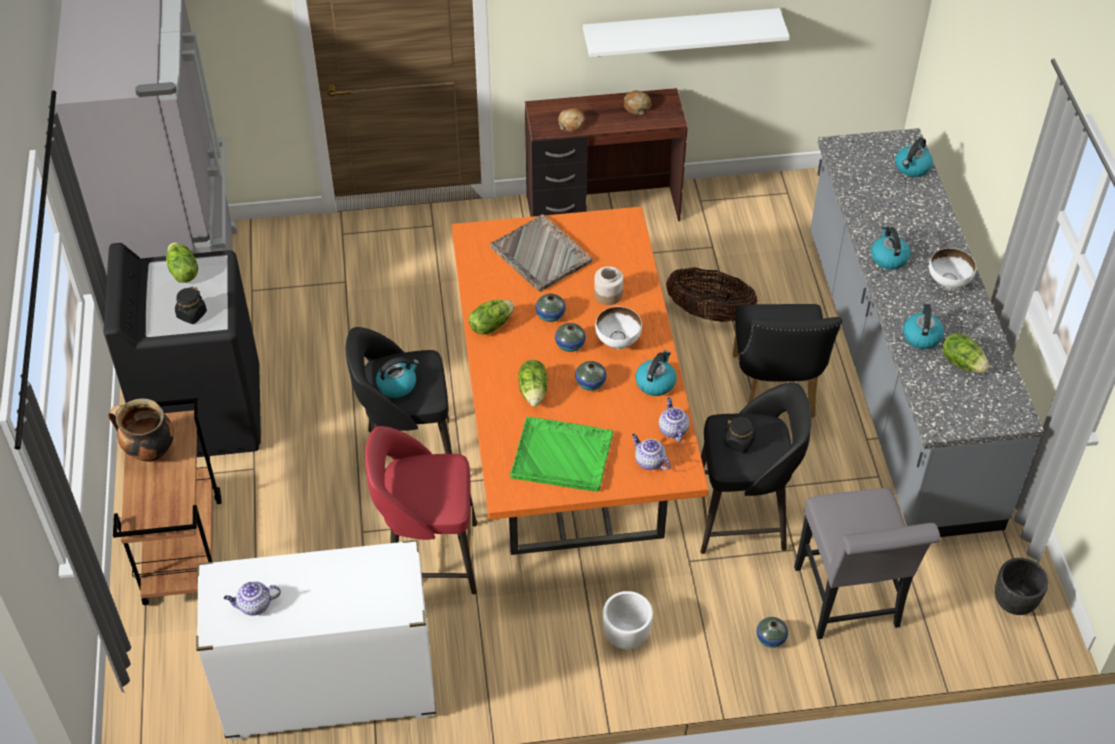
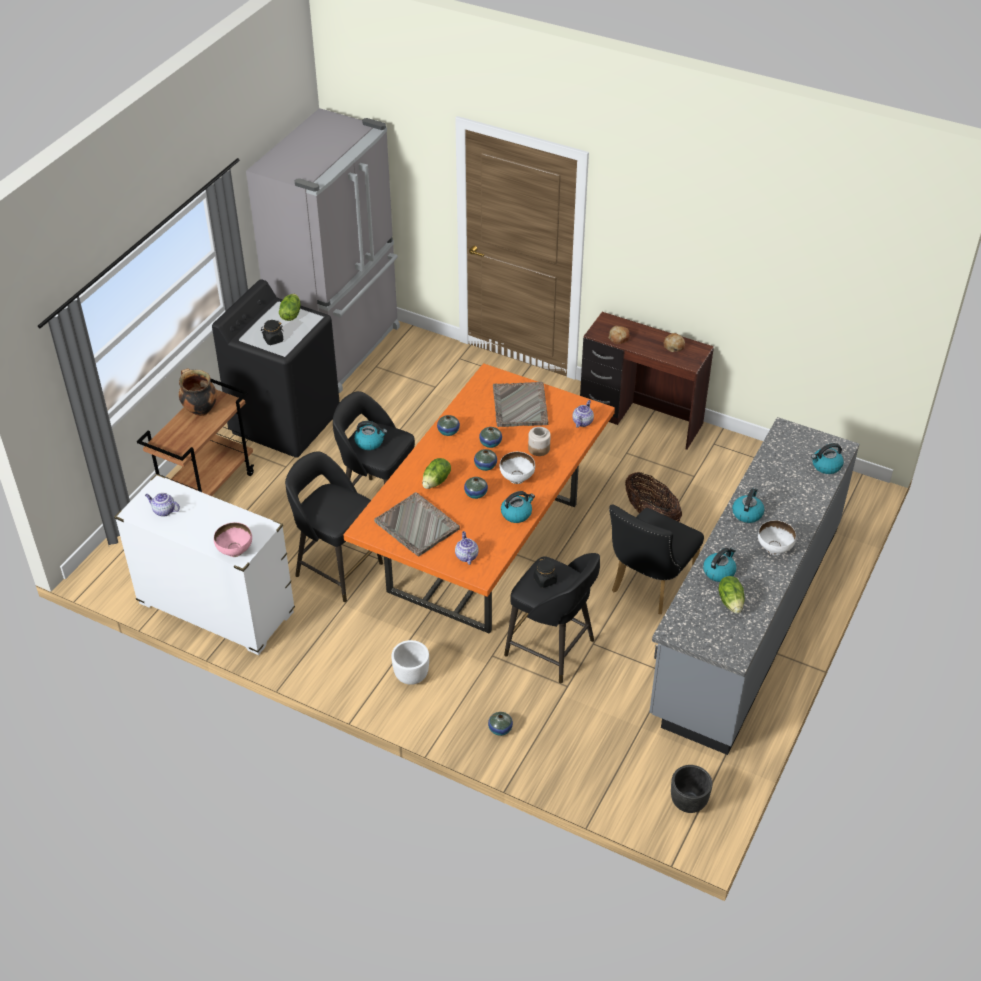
camera: 35 degrees right, 5 degrees down
(394, 606) = (235, 551): none -> pink bowl
(429, 559) = (337, 568): red stool -> black stool
(490, 325) = (448, 431): lettuce -> vase
(563, 456) = (417, 526): green tray -> grey tray
(672, 429) = (499, 545): teapot -> teapot (582, 421)
(680, 32) = (721, 302): white shelf -> none
(849, 604) = (571, 738): grey chair -> none

